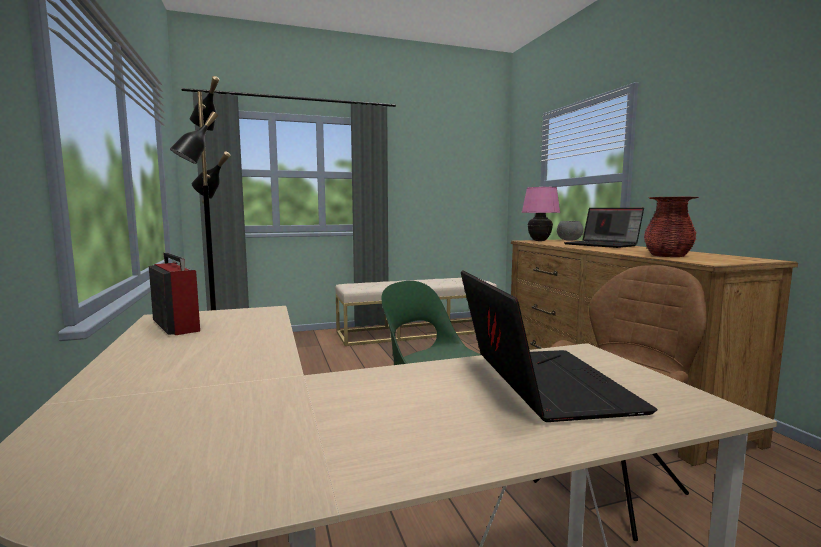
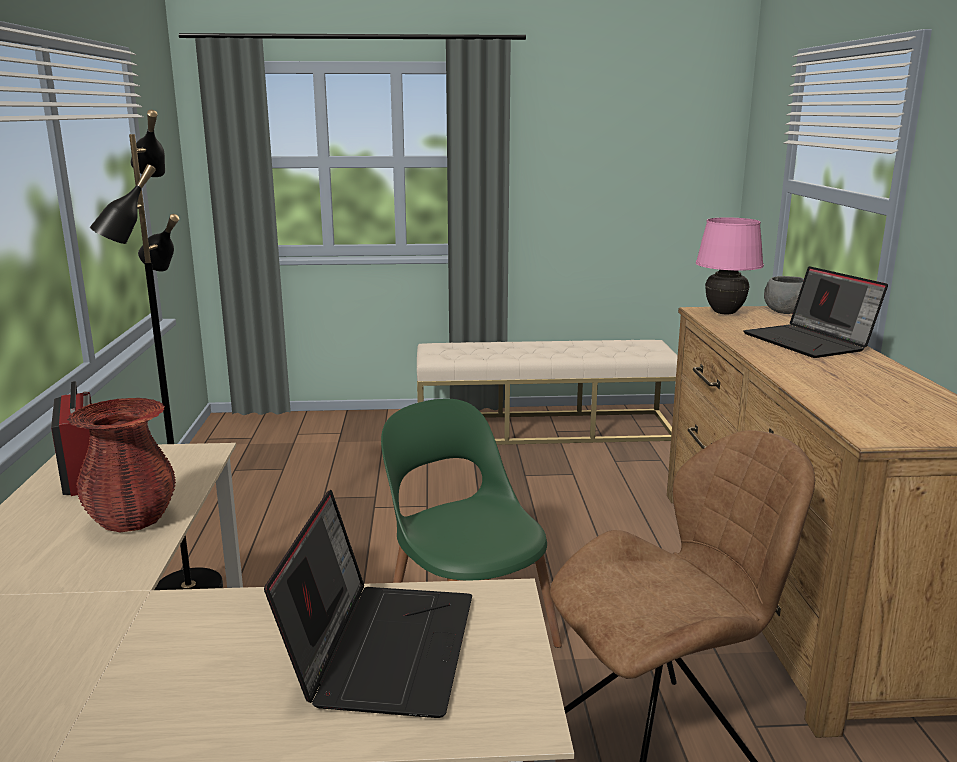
camera: 15 degrees right, 10 degrees up
(667, 256) = (847, 402): red vase -> red vase (132, 519)

